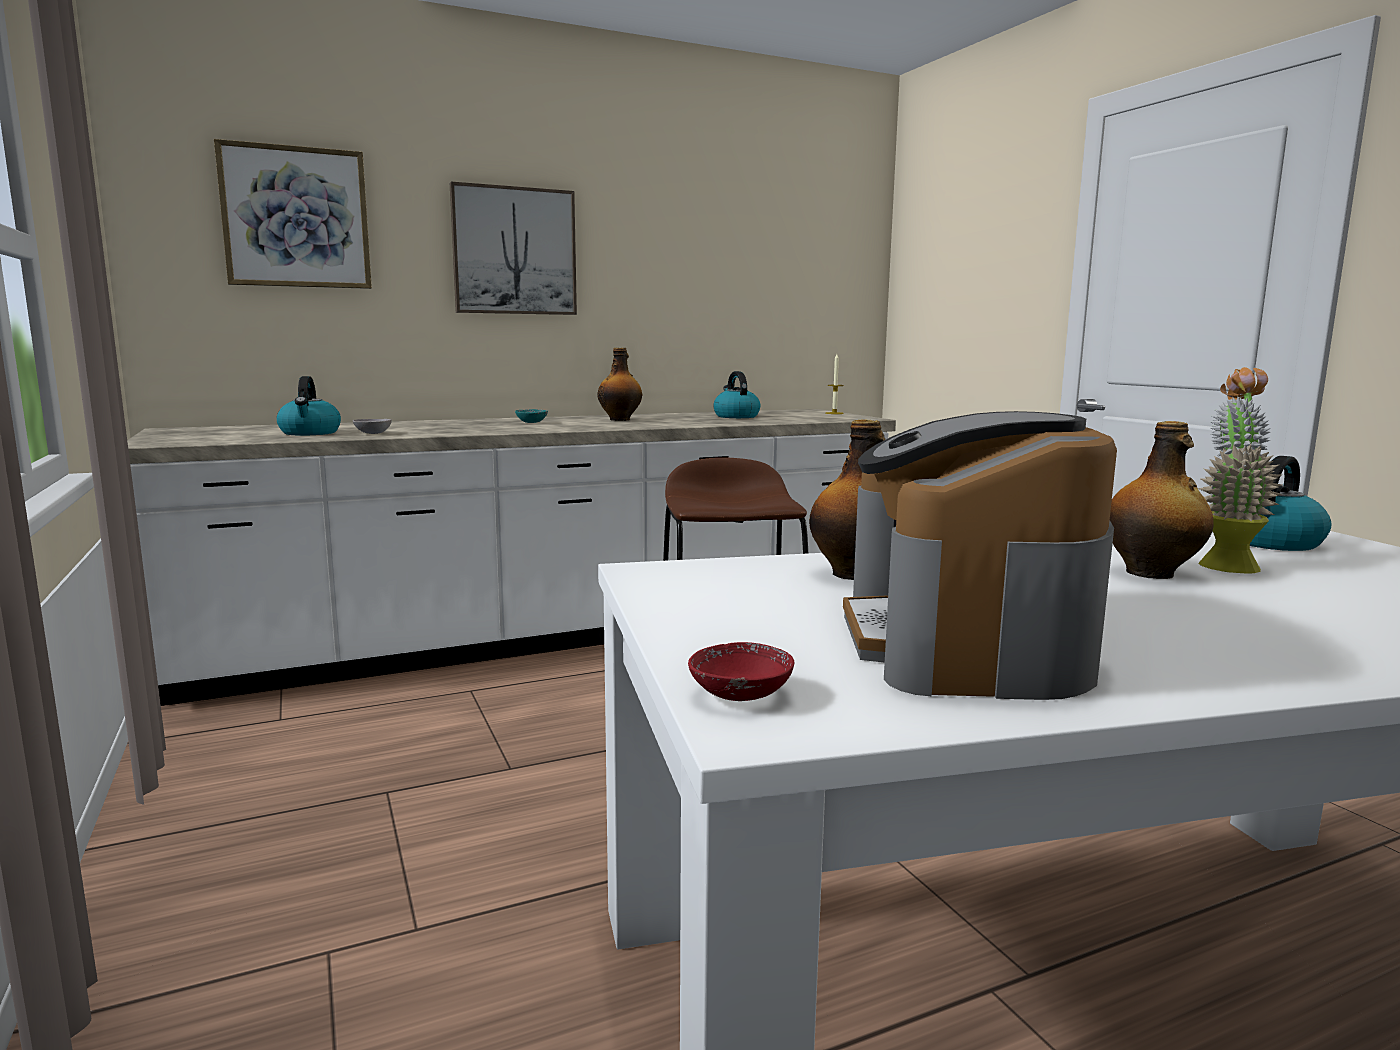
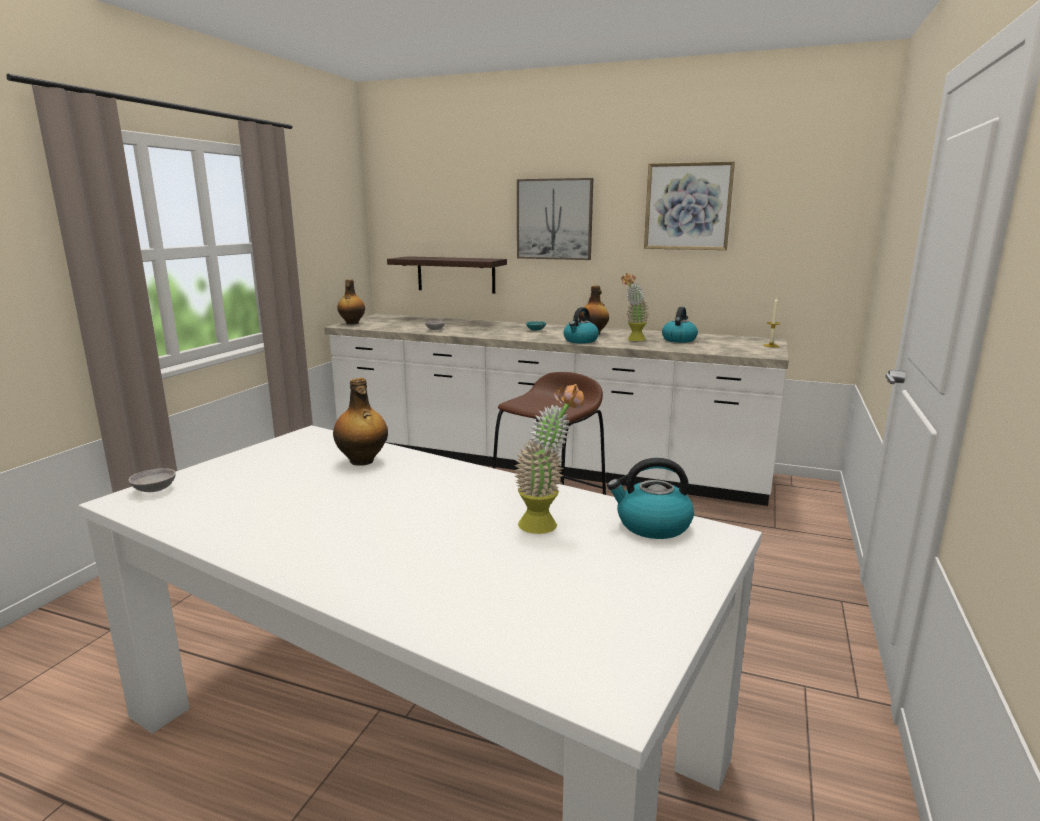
camera: 45 degrees right, 5 degrees up
(296, 217) = (441, 206): picture -> picture (688, 206)
(310, 433) = (414, 325): kettle -> kettle (580, 341)
(333, 343) = (456, 274): none -> shelf
(692, 420) = (633, 340): none -> potted plant
(740, 695) = (154, 489): red bowl -> grey bowl
(964, 641) = (270, 502): coffee machine -> none
(1151, 573) = (478, 510): bottle -> bottle (352, 323)

